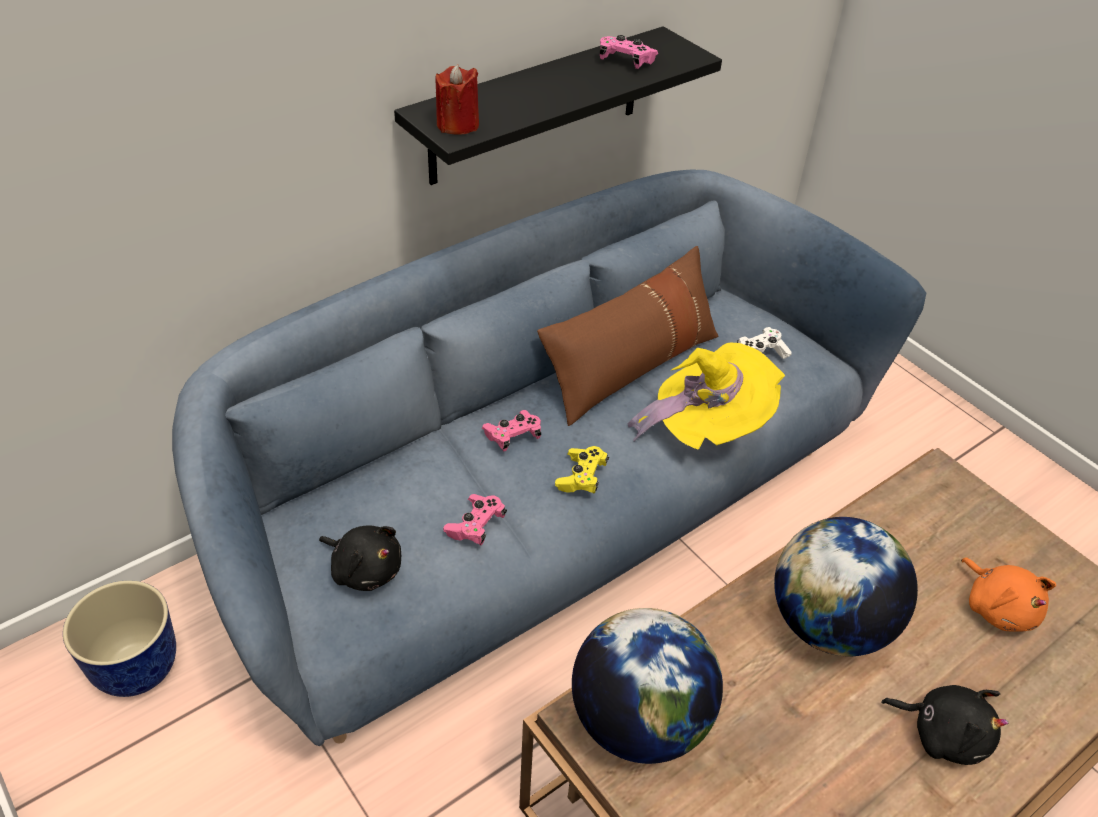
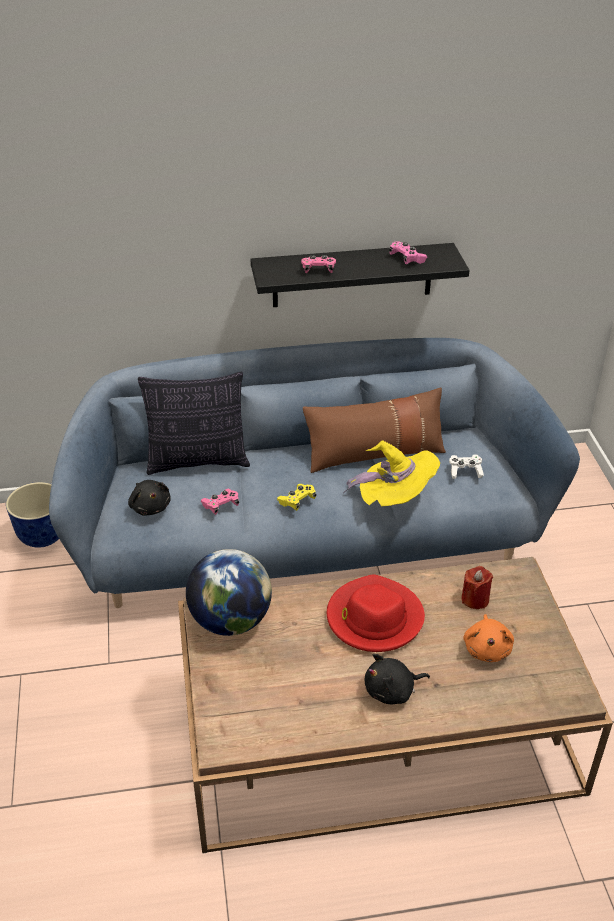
camera: 30 degrees right, 5 degrees down
(391, 465) = (198, 461): none -> pillow
(457, 125) = (276, 273): red candle -> red candle (475, 599)
(512, 436) = (274, 468): pink game controller -> pink game controller (318, 270)
(828, 624) = (374, 618): globe -> red hat
(943, 734) = (392, 691): black plush toy -> black plush toy turned 105 degrees clockwise

